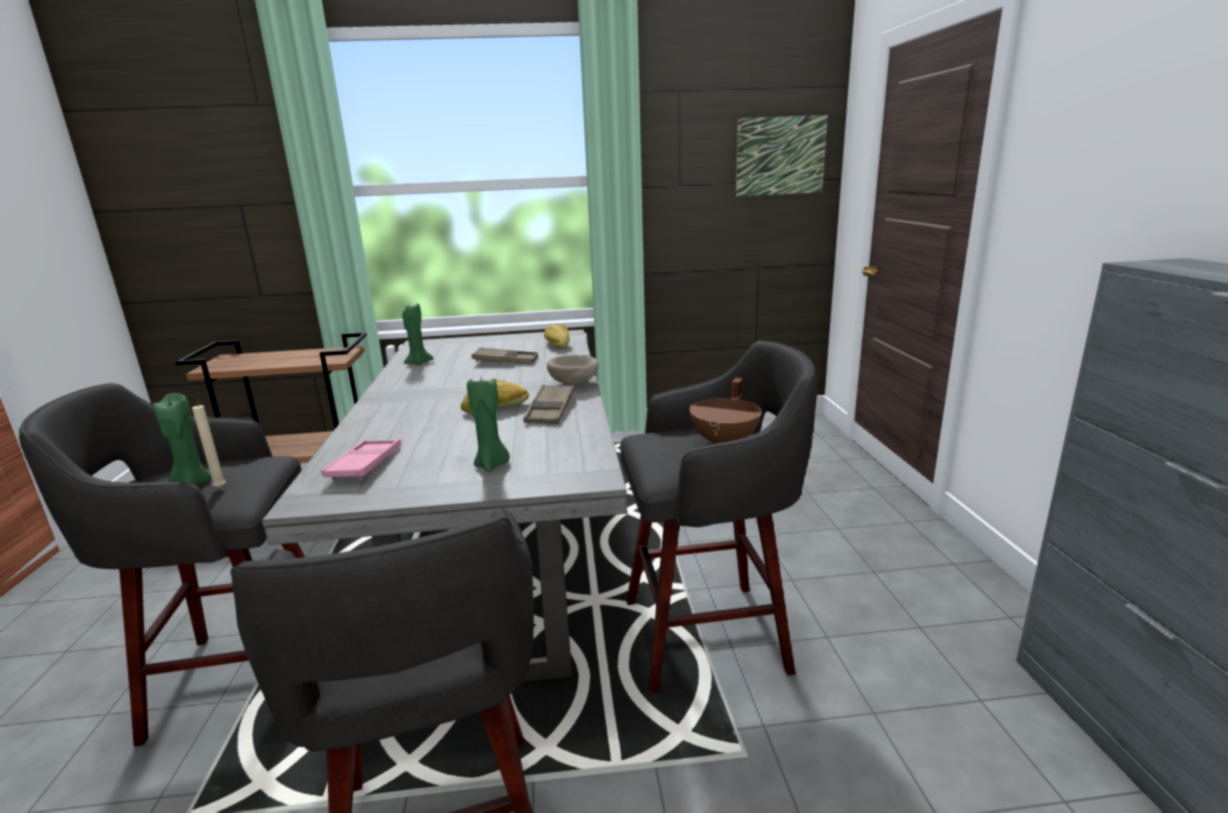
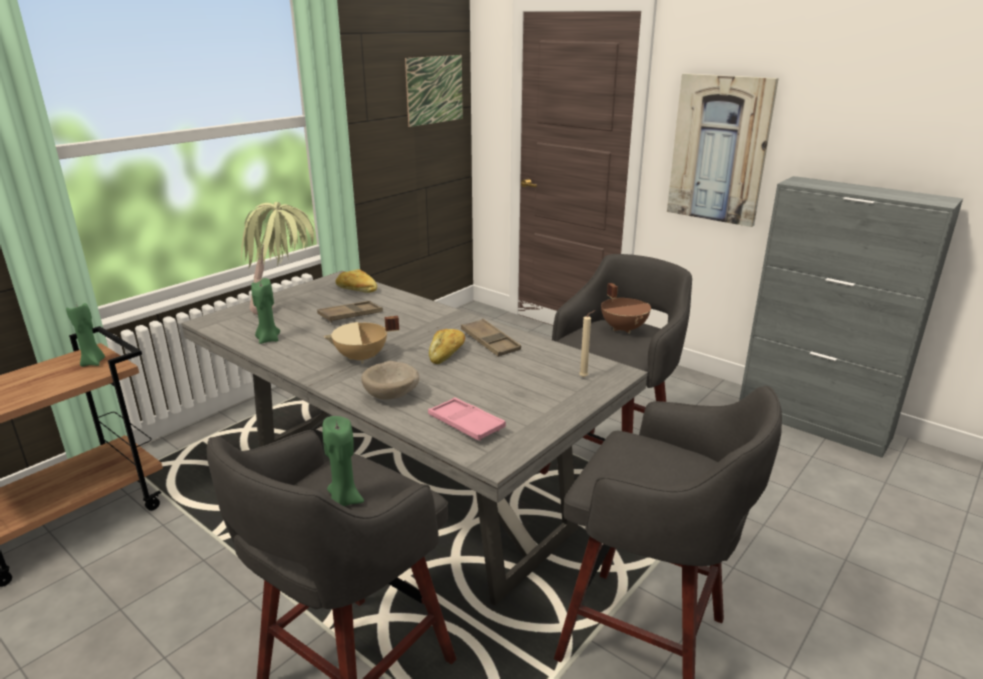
camera: 45 degrees left, 5 degrees up
(221, 488) = (382, 490): beige candle -> beige candle (585, 377)
(434, 392) = (362, 358): none -> beige cooking pot
(482, 345) = (286, 307): none -> potted plant
(492, 465) = (548, 389): green candle -> green candle (93, 362)
(574, 384) = (457, 318): beige bowl -> beige bowl (393, 396)
(1082, 215) = (719, 149): none -> picture

